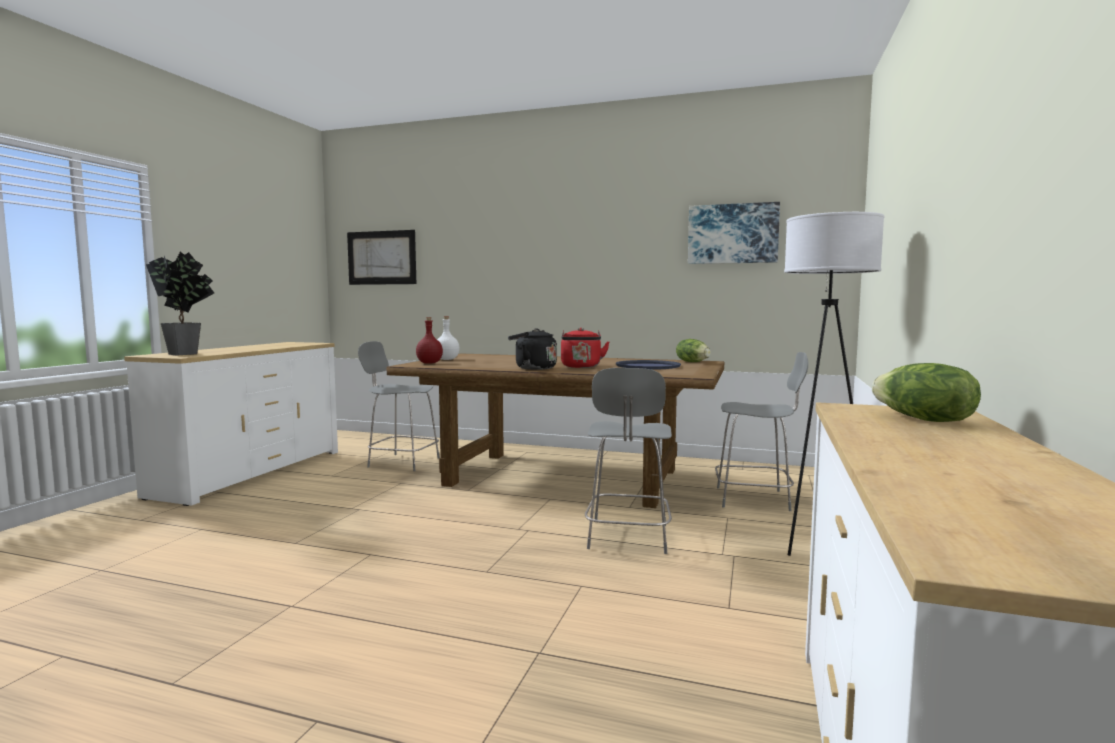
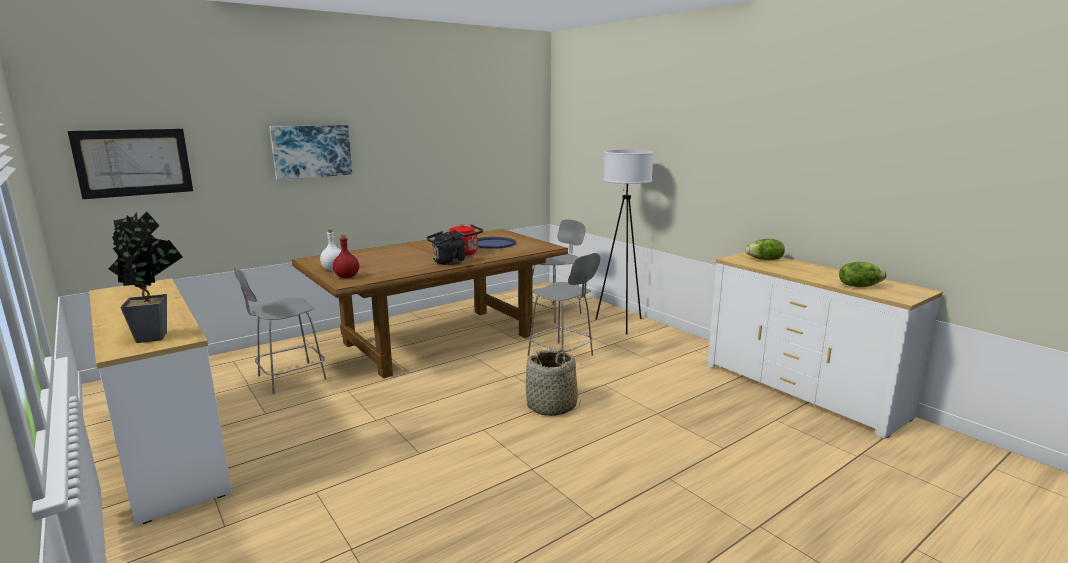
camera: 55 degrees left, 10 degrees up
(469, 572) = (552, 406): none -> basket
(693, 362) = (495, 233): lettuce -> lettuce (859, 286)
(732, 234) = (484, 135): picture -> picture (311, 151)

